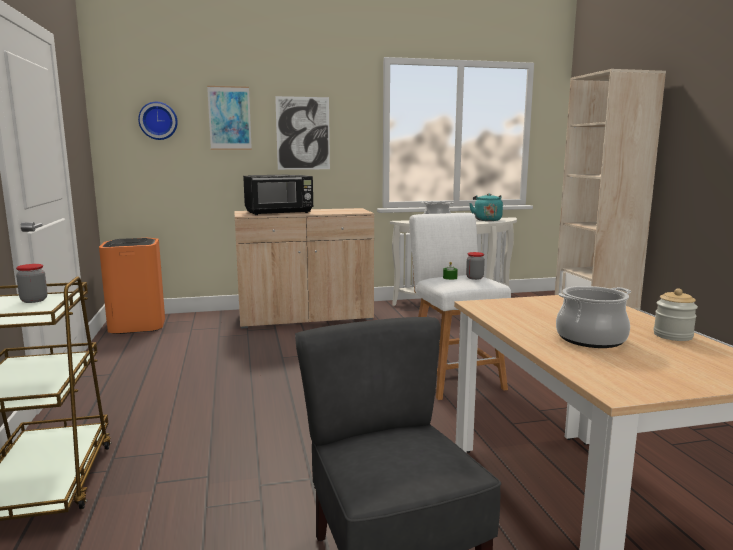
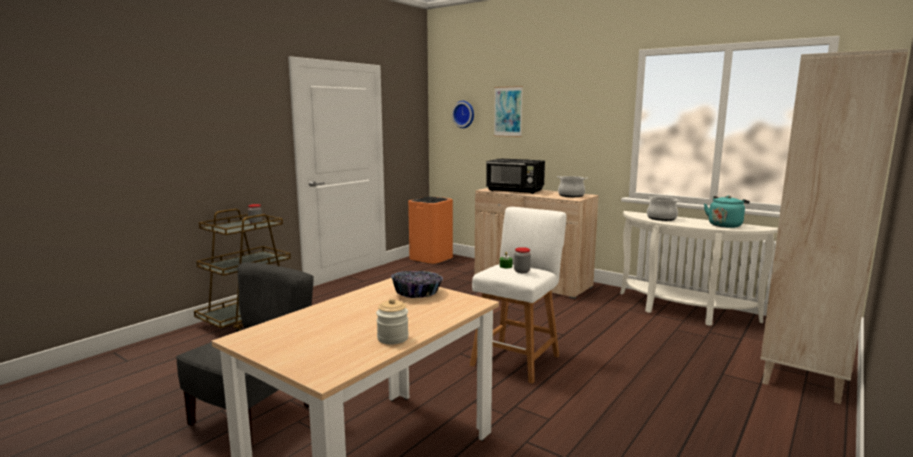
camera: 50 degrees right, 0 degrees up
(303, 133) = (561, 124): picture -> none
(533, 306) = (417, 293): none -> bowl
(590, 339) = (348, 318): cooking pot -> cooking pot (571, 195)

